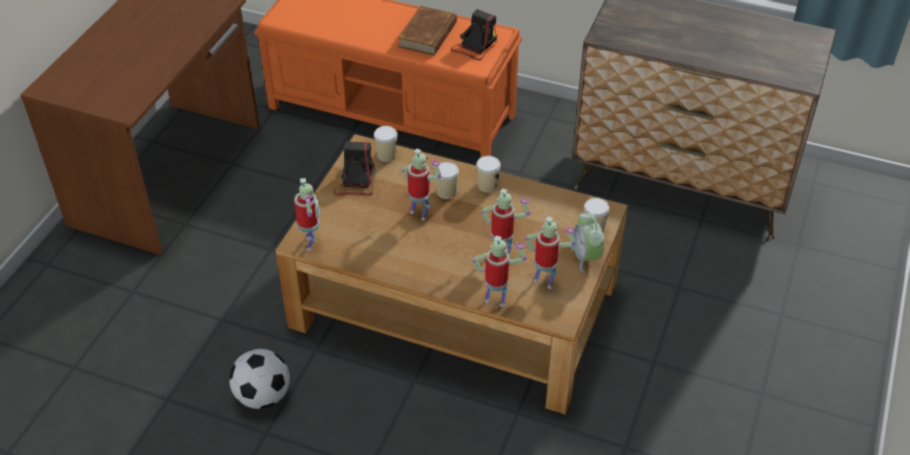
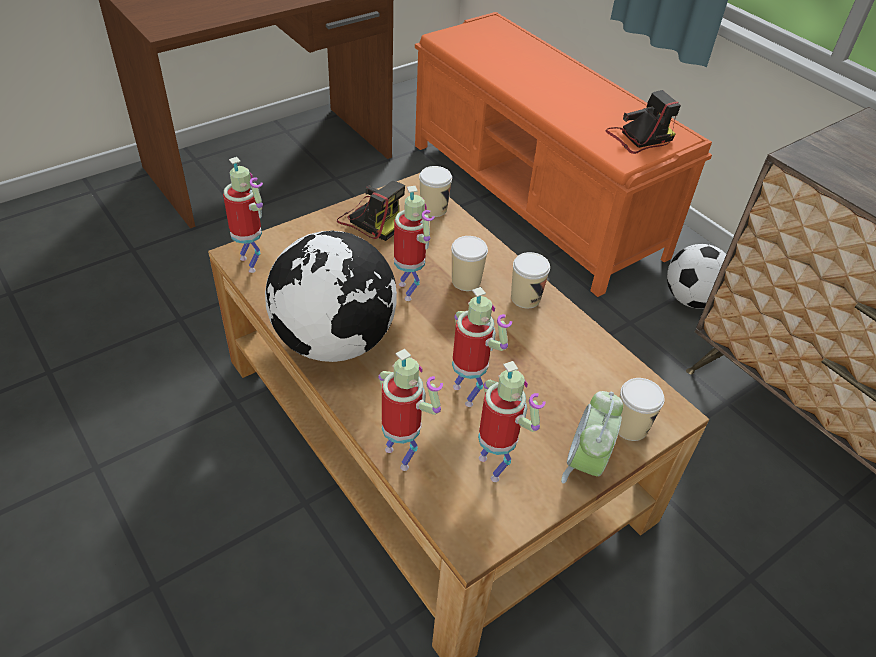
camera: 30 degrees right, 0 degrees up
(263, 396) = (135, 423): football -> football (691, 299)
(311, 244) = (252, 263): toy robot -> toy robot turned 60 degrees counterclockwise
(356, 181) = (372, 220): camera -> camera turned 90 degrees clockwise
(406, 263) = (335, 341): none -> globe
(428, 34) = (592, 107): brown book -> none

